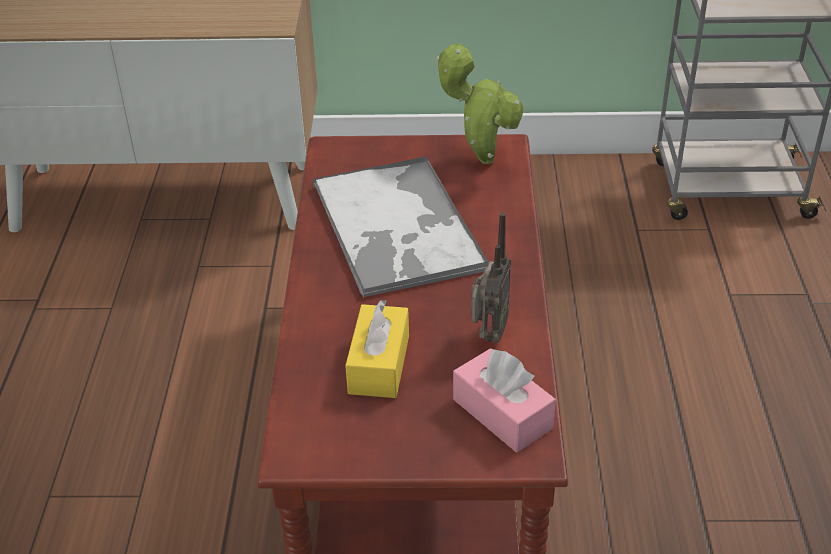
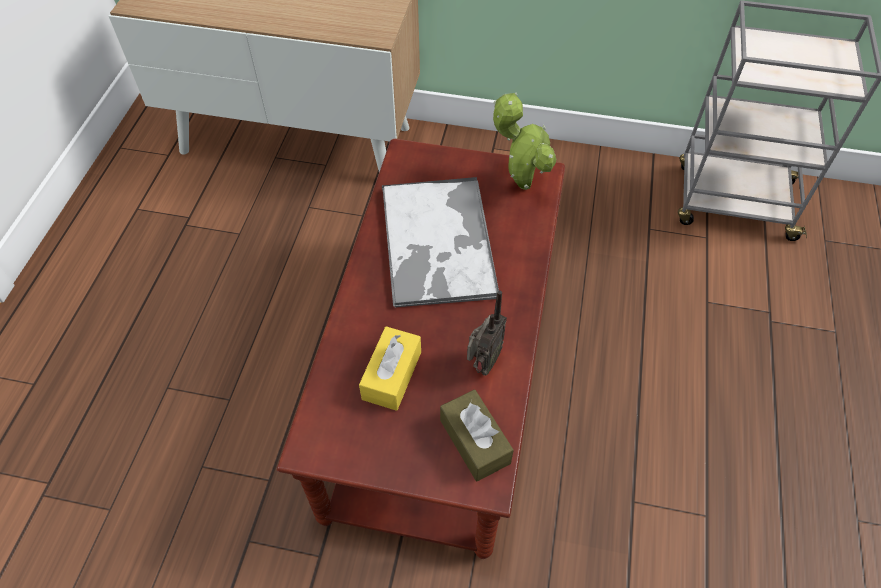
camera: 10 degrees right, 15 degrees up
(502, 413) = (475, 441): pink tissue box -> brown tissue box

